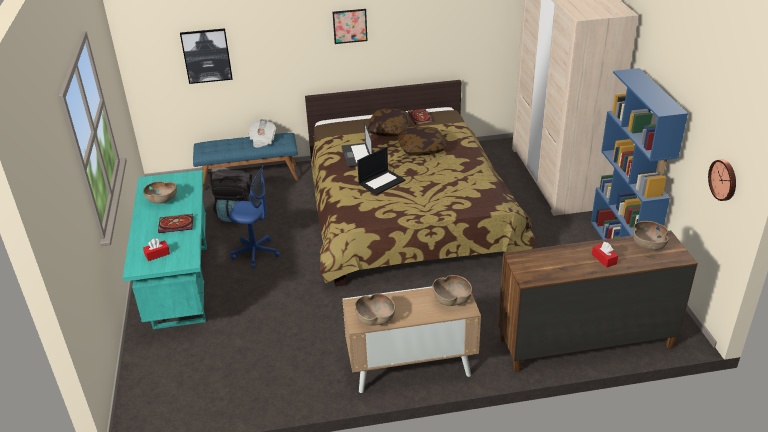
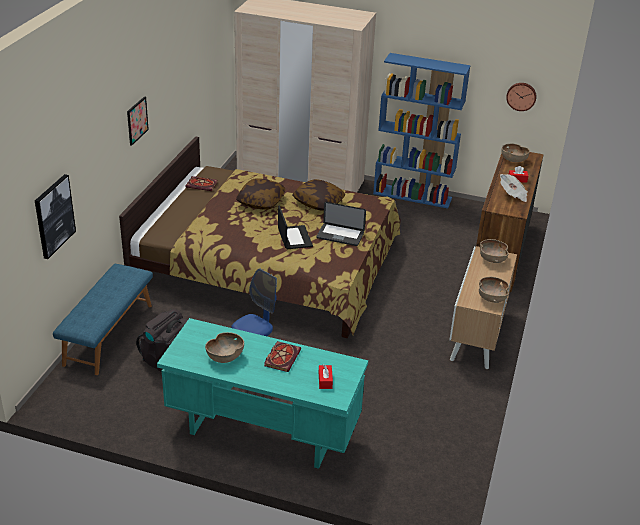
camera: 65 degrees left, 0 degrees up
(262, 140) = (112, 284): newspaper -> newspaper (513, 195)
(356, 156) = (235, 235): laptop -> laptop (340, 235)
(389, 130) = (204, 206): pillow -> pillow (318, 202)

